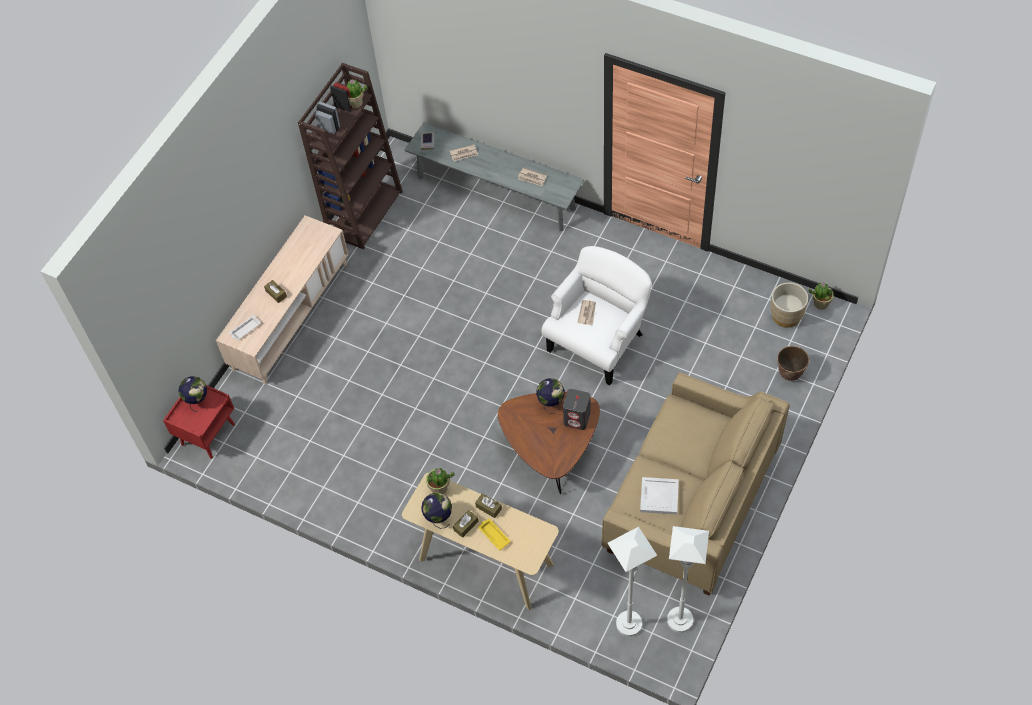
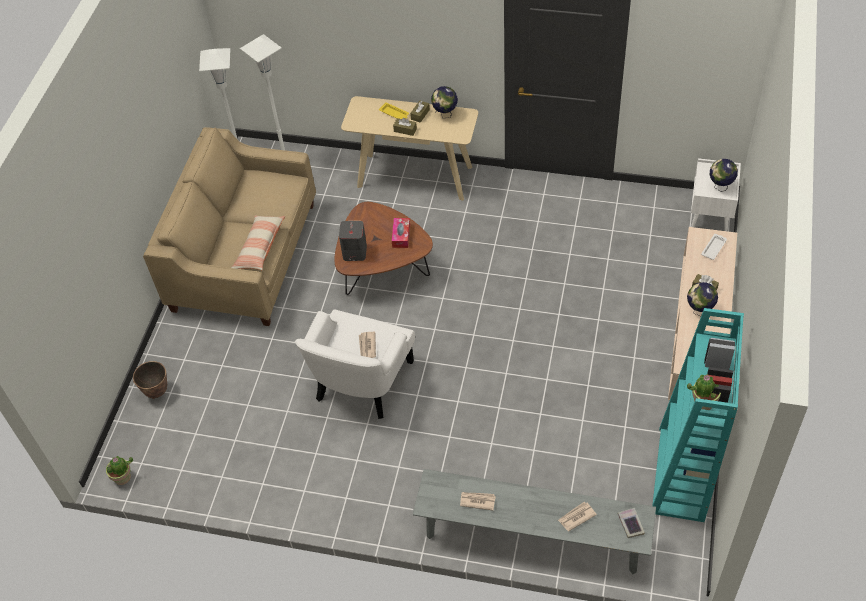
camera: 165 degrees right, 5 degrees down
(208, 434) = (710, 215): red nightstand -> white nightstand
(364, 212) = (682, 474): brown bookcase -> turquoise bookcase
(439, 488) = (453, 134): potted plant -> none
(526, 426) = (401, 236): none -> tissue box
(551, 403) = (383, 259): globe -> globe (699, 311)
(660, 496) = (263, 193): white tray -> none
(672, 429) = (259, 248): none -> pillow
(786, 316) = (161, 454): beige planter -> none

